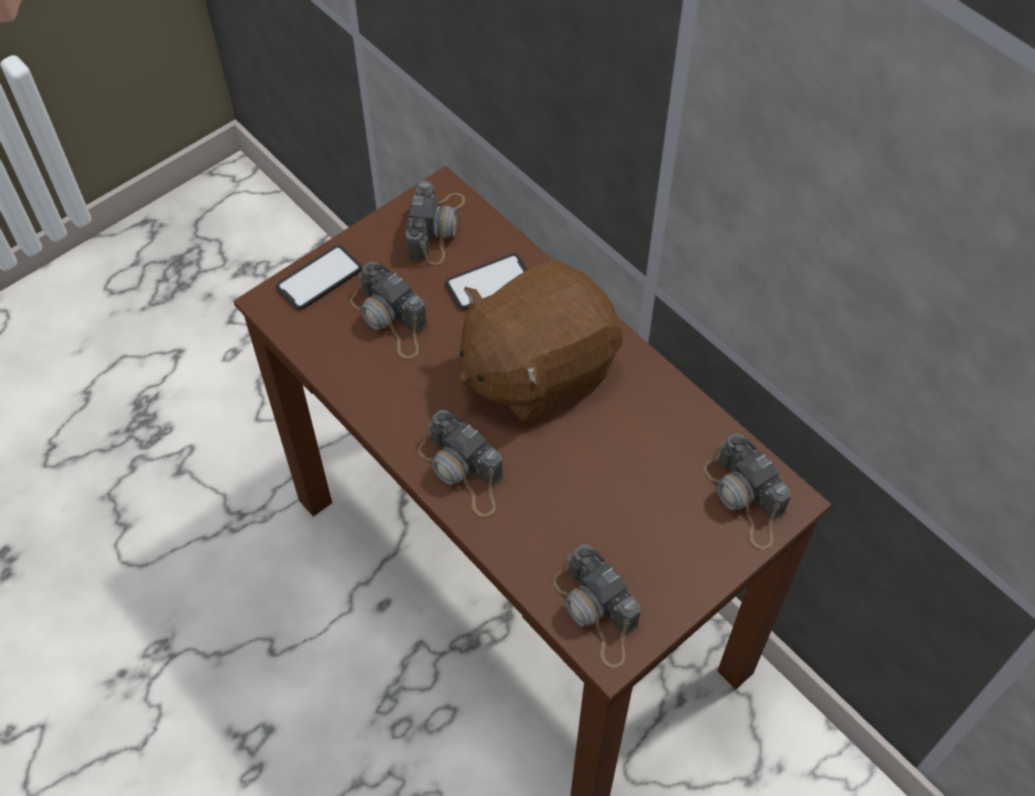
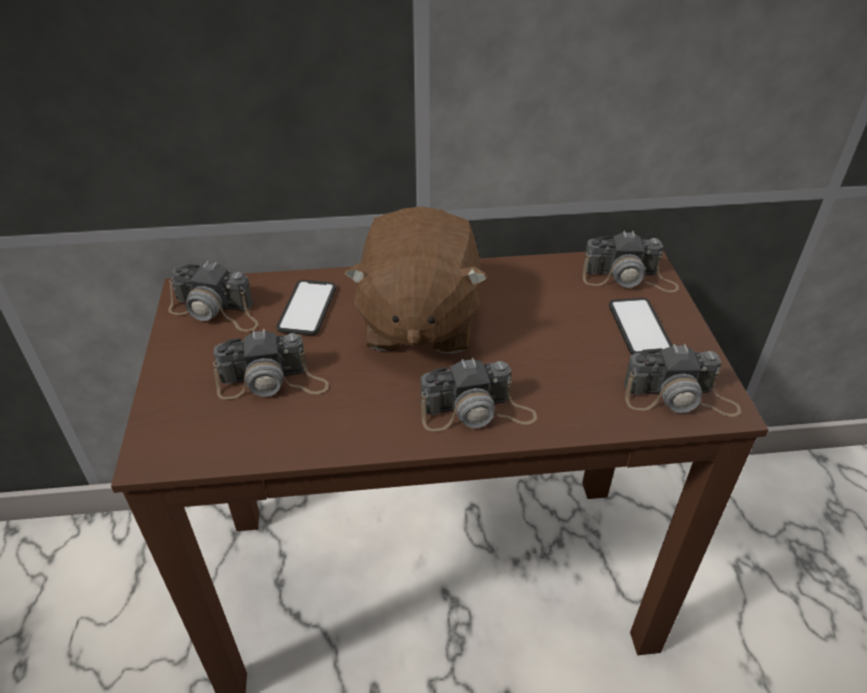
camera: 55 degrees left, 15 degrees down
(319, 278) = (171, 407): phone -> phone (639, 327)
(436, 227) = (216, 311): camera -> camera turned 150 degrees clockwise

